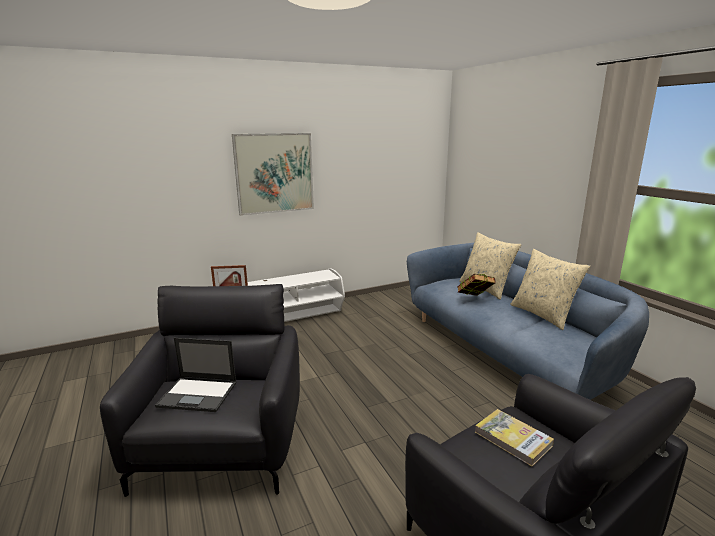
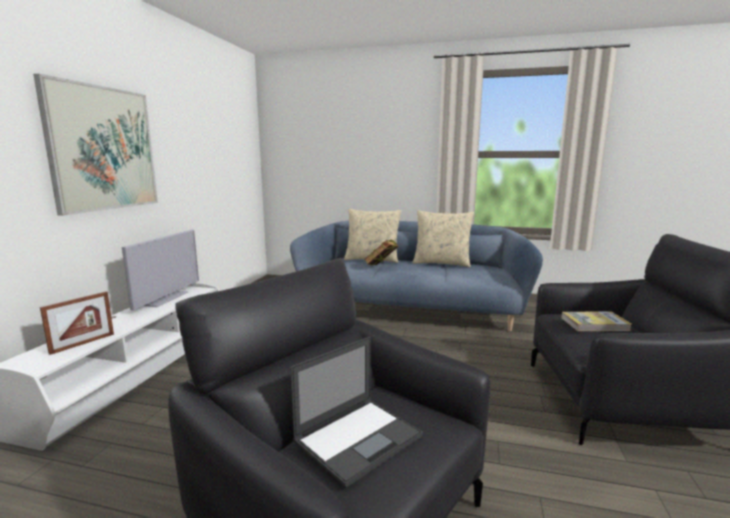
camera: 50 degrees left, 5 degrees down
(304, 276) = (166, 298): none -> television

